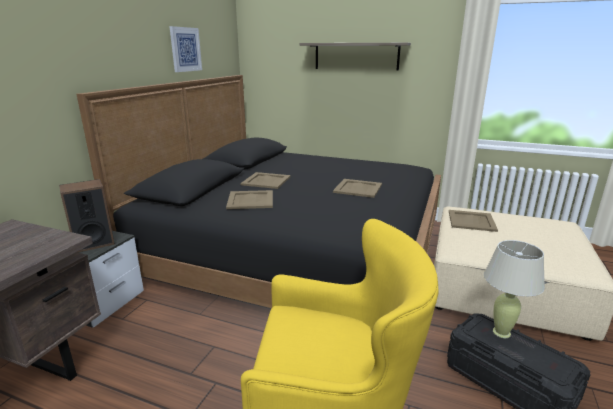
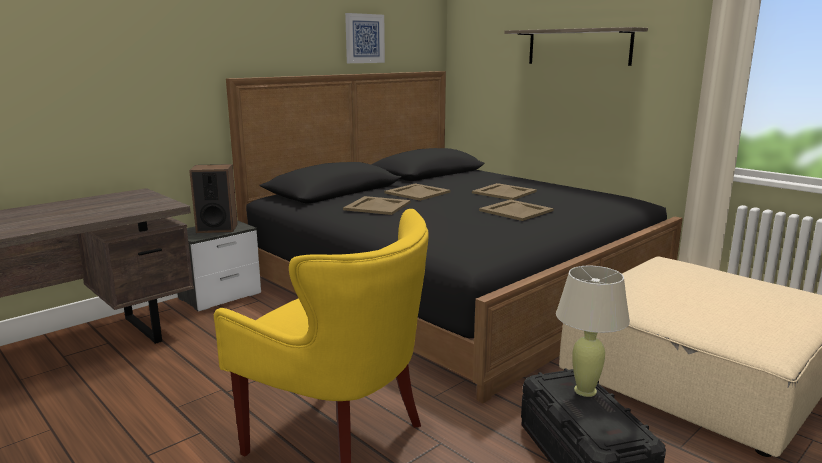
camera: 25 degrees right, 5 degrees down
(471, 221) = (666, 274): beige tray -> beige tray (503, 192)

